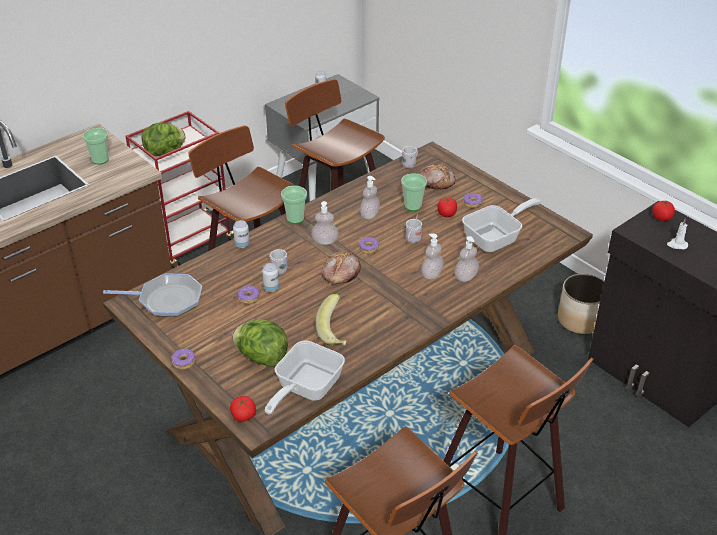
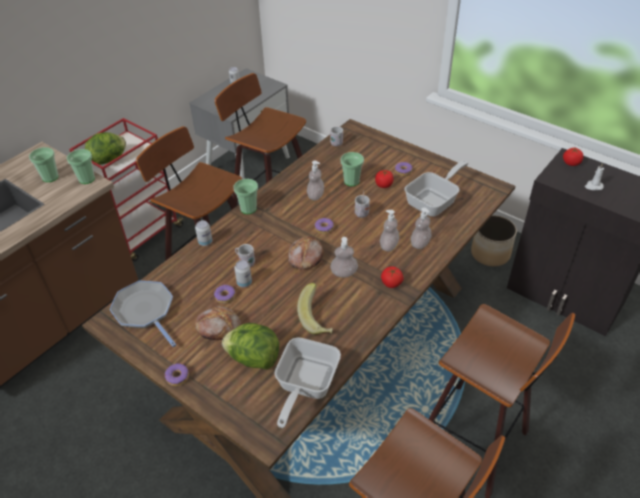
camera: 10 degrees left, 5 degrees up
(136, 166) = (87, 179): none -> cup
(167, 300) = (145, 311): frying pan -> frying pan turned 120 degrees counterclockwise
(243, 416) = (252, 428): tomato -> tomato (391, 283)
(325, 241) = (282, 227): soap dispenser -> soap dispenser (344, 273)
(435, 182) = (364, 156): bread -> bread (218, 327)

